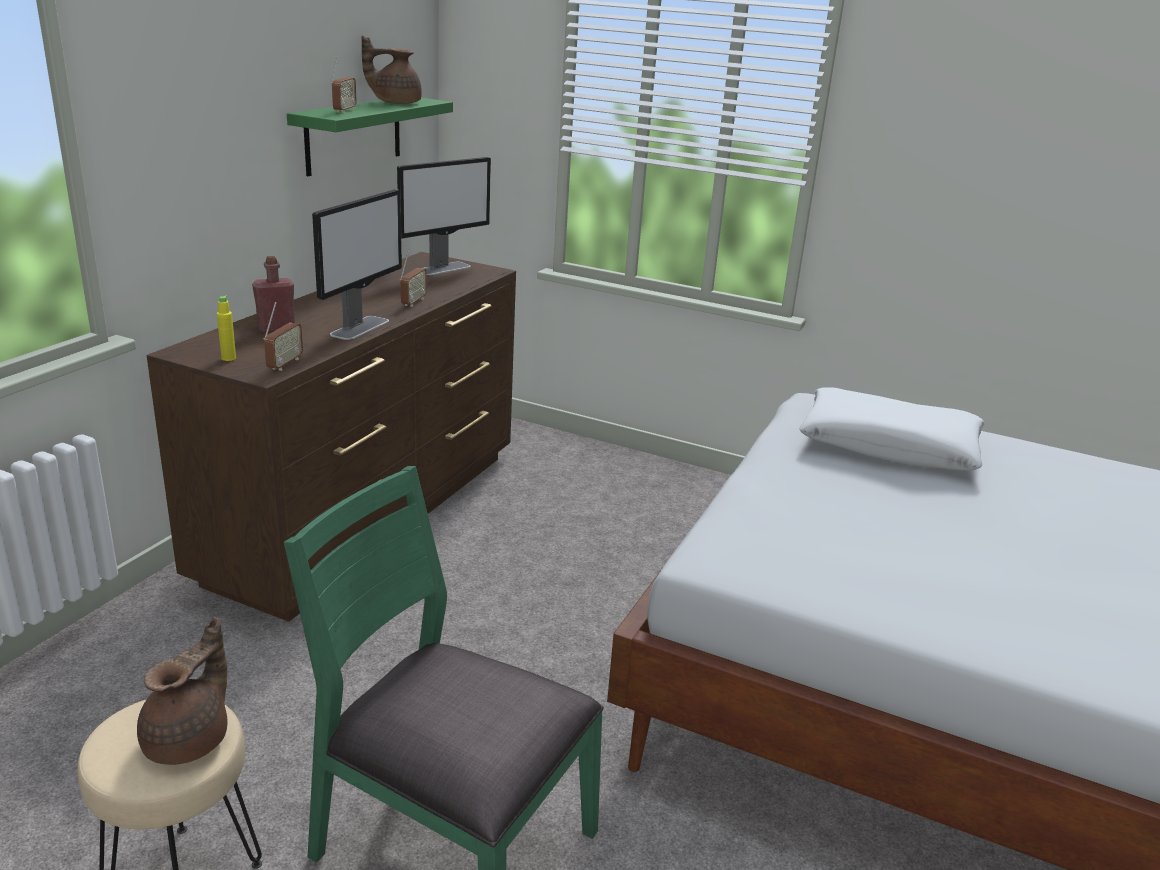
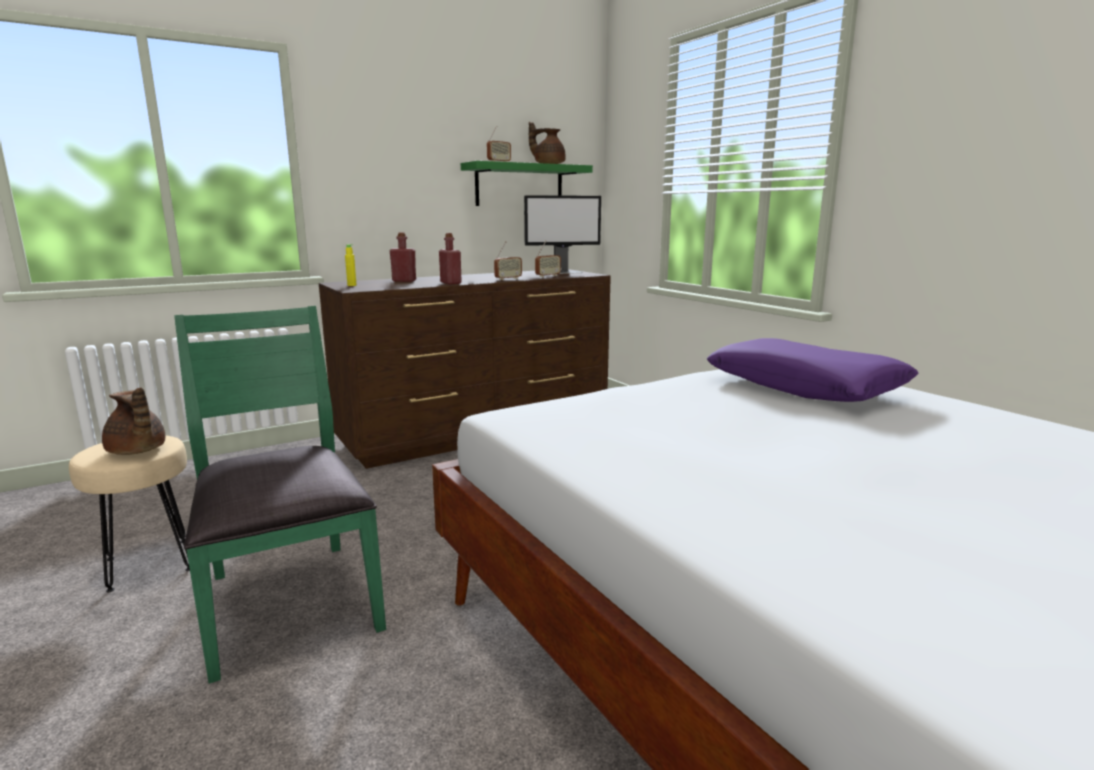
camera: 35 degrees right, 10 degrees down
(190, 739) = (137, 451): brown teapot -> brown teapot turned 75 degrees clockwise
(284, 364) = (373, 288): radio -> radio (547, 276)
(360, 327) = (450, 283): monitor -> red bottle
(888, 445) = (804, 386): white pillow -> purple pillow

